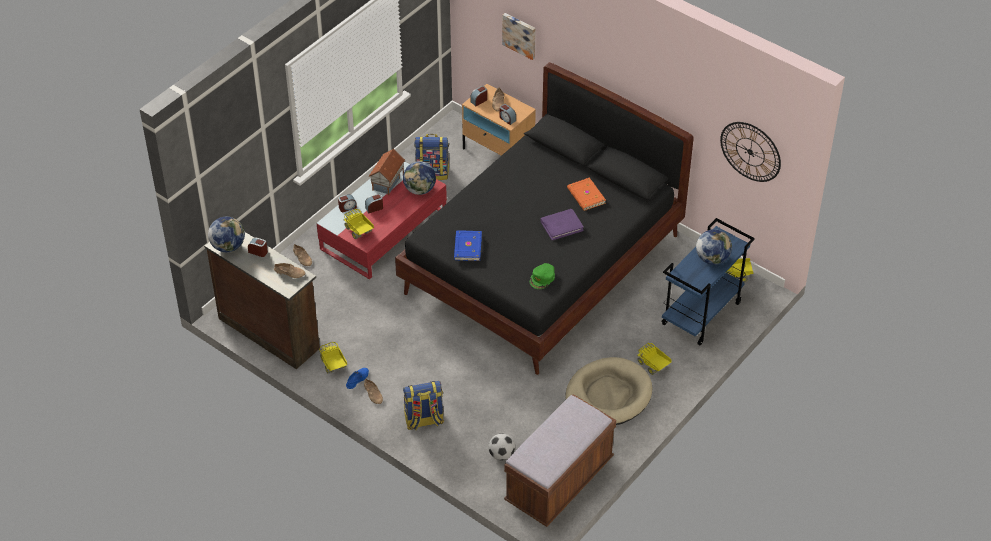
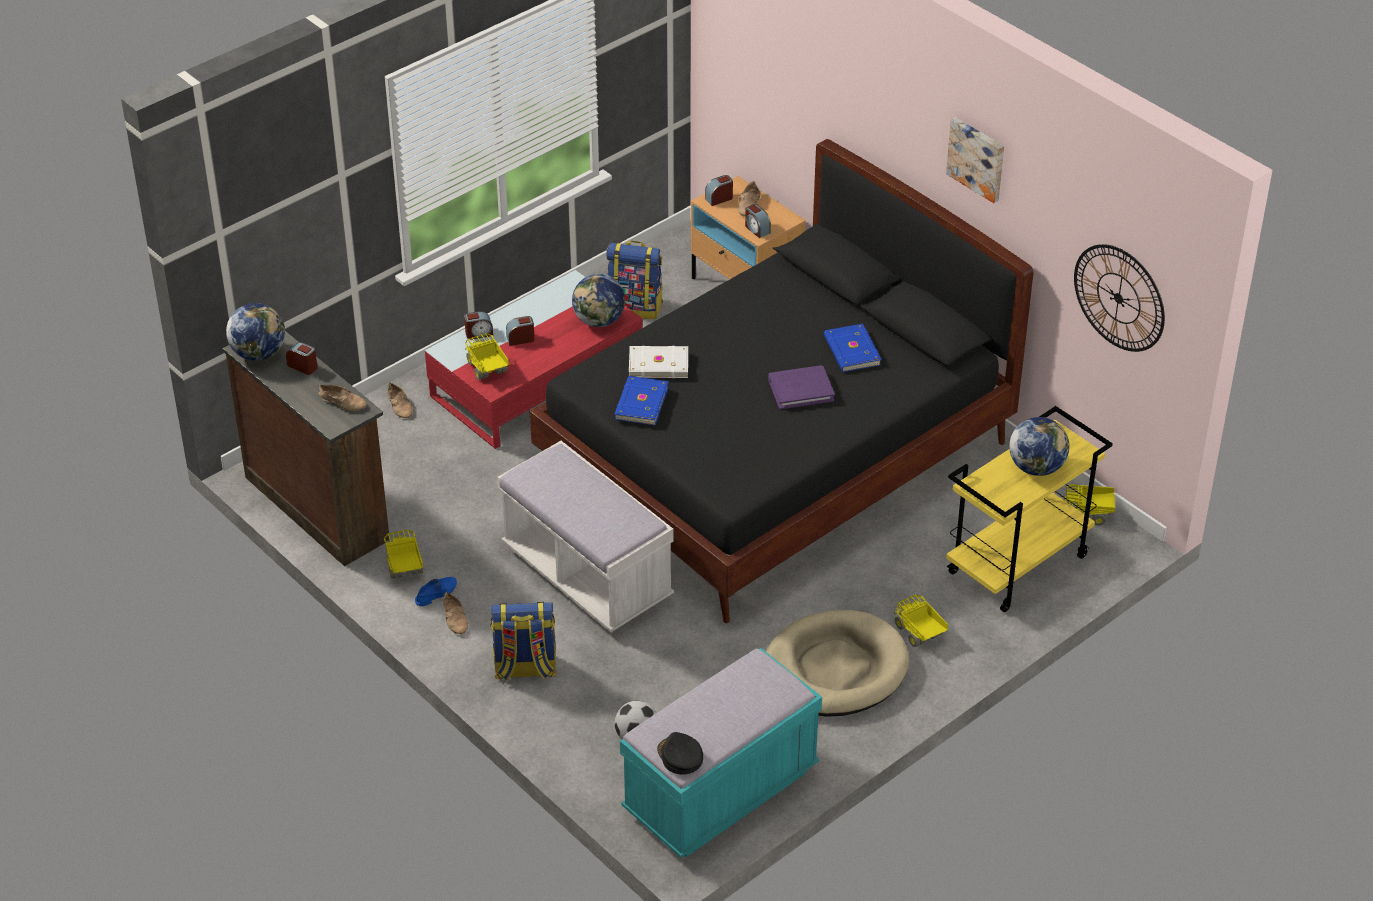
camera: 10 degrees right, 5 degrees down
(388, 182) = (552, 305): toy house -> none
(446, 355) = (587, 575): none -> white bench
(471, 219) = (658, 363): none -> white book
(520, 35) = (787, 93): picture -> picture (977, 158)
(542, 278) = (749, 464): green cap -> none
(543, 469) = (680, 756): none -> black cap
(559, 482) = (721, 792): brown bench -> turquoise bench
(585, 196) = (851, 351): orange book -> blue book
(701, 314) = (1017, 566): blue cart -> yellow cart

